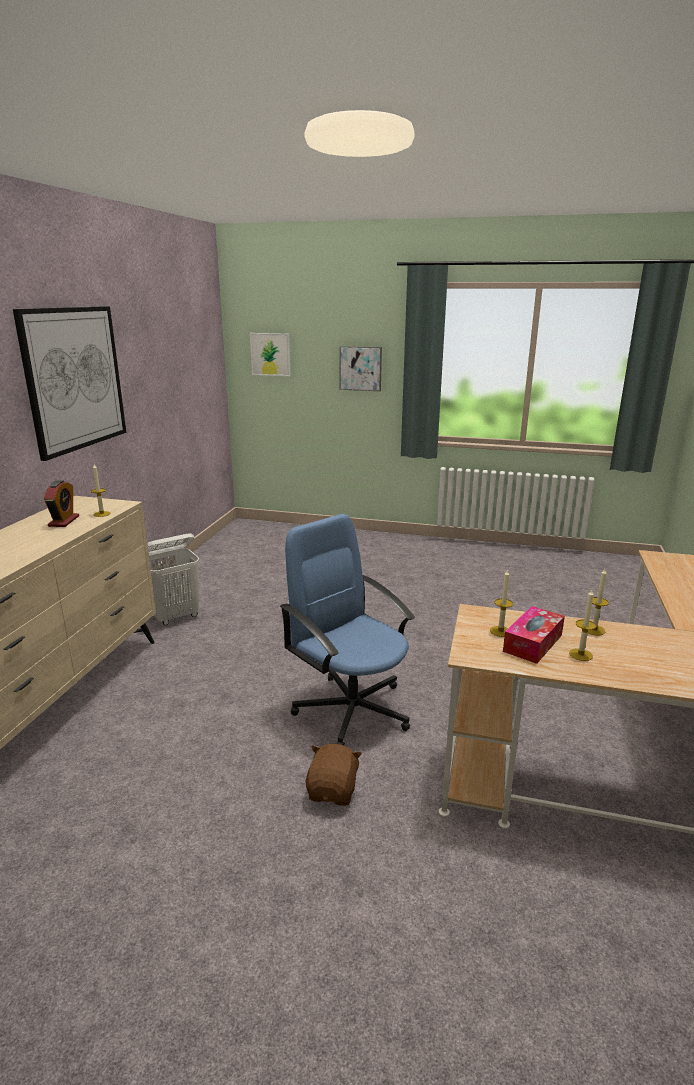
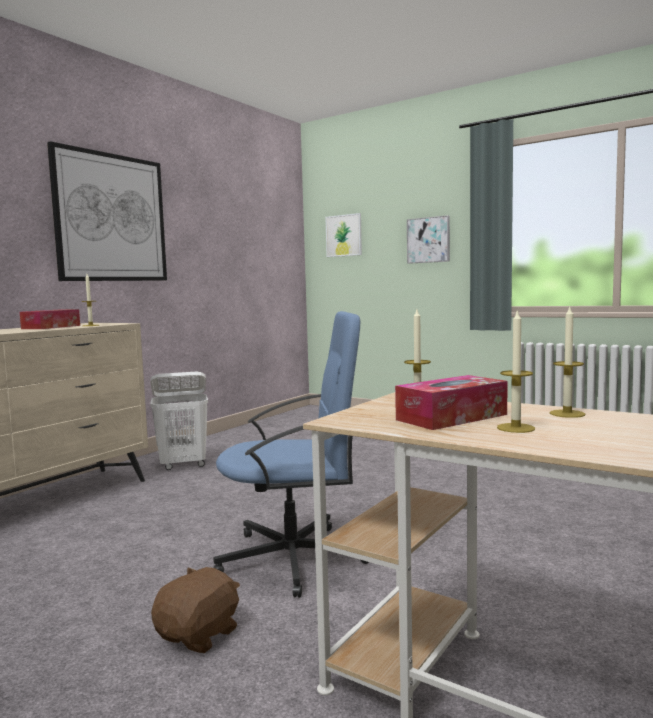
camera: 20 degrees right, 15 degrees down
(64, 521) = (51, 327): alarm clock -> tissue box
(351, 709) = (295, 558): blue office chair -> blue office chair turned 105 degrees clockwise

